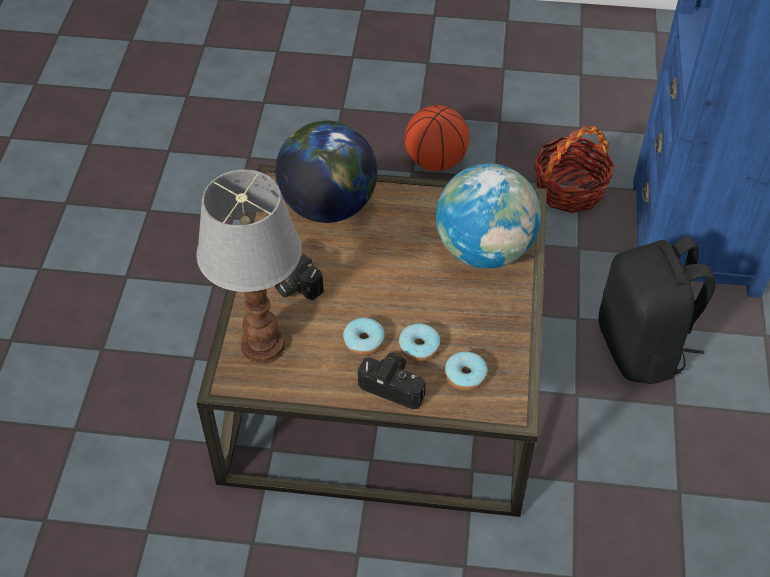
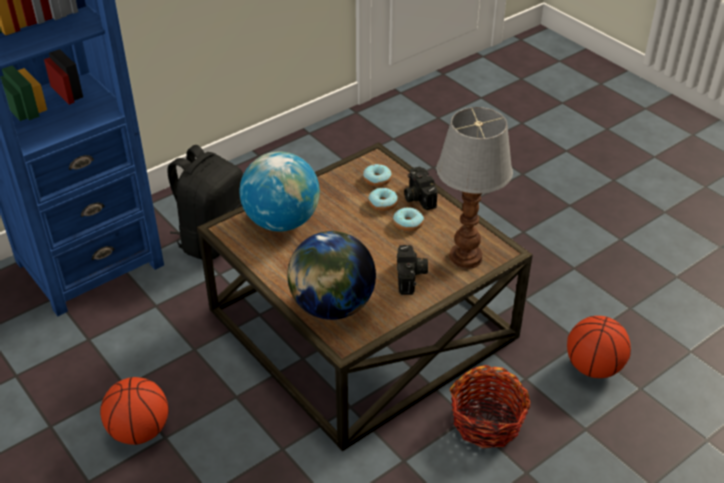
camera: 135 degrees left, 10 degrees down
(110, 508) = (593, 367): none -> basketball
(569, 189) = (98, 341): basket -> basket (487, 422)

